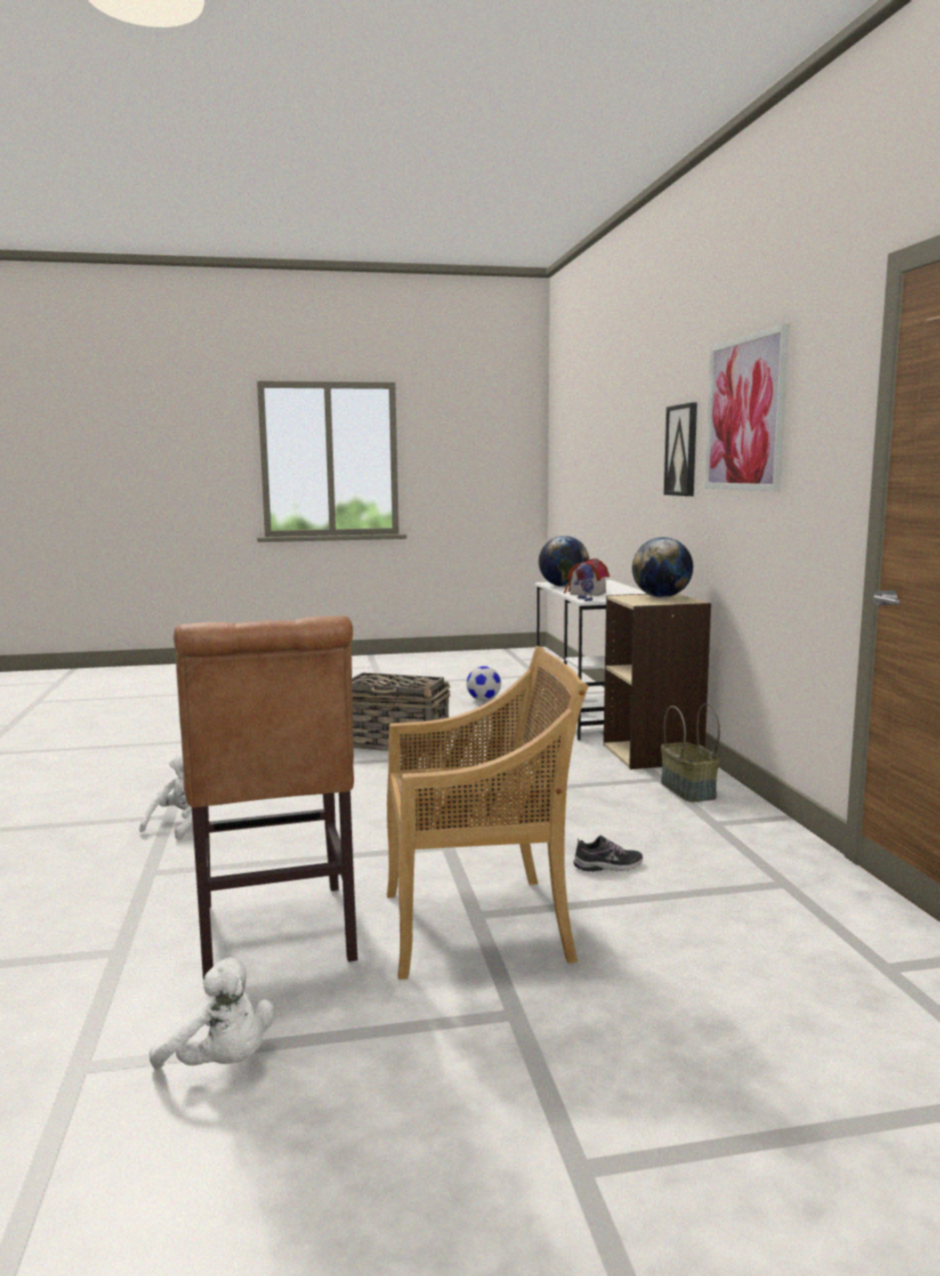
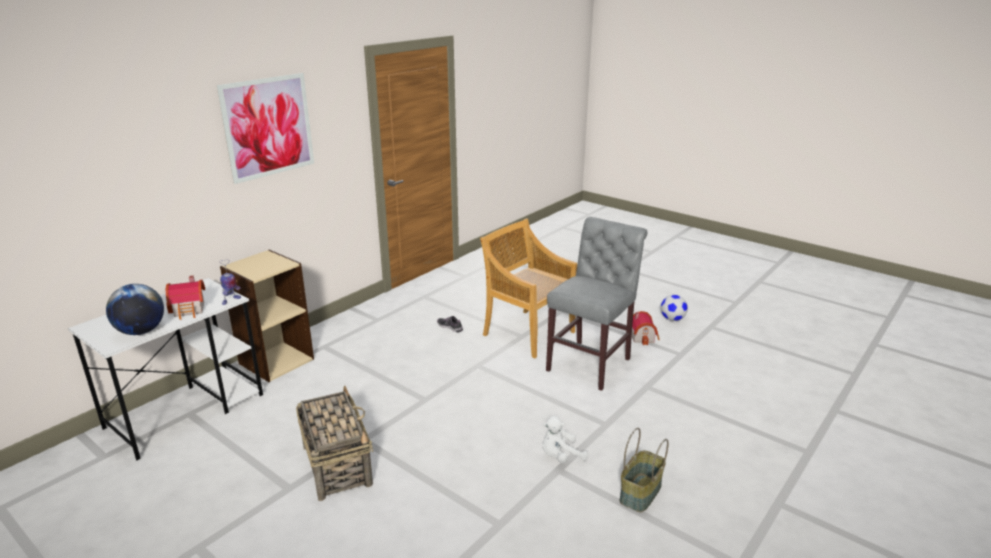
camera: 130 degrees left, 15 degrees up
(222, 1064) = (643, 337): white plush toy -> toy house
(276, 937) = (591, 363): brown chair -> grey chair
(483, 700) = (150, 491): football -> football (672, 319)
(661, 597) = (250, 265): globe -> none
(682, 450) = (183, 167): picture -> none
(686, 790) = (336, 336): basket -> basket (641, 493)

